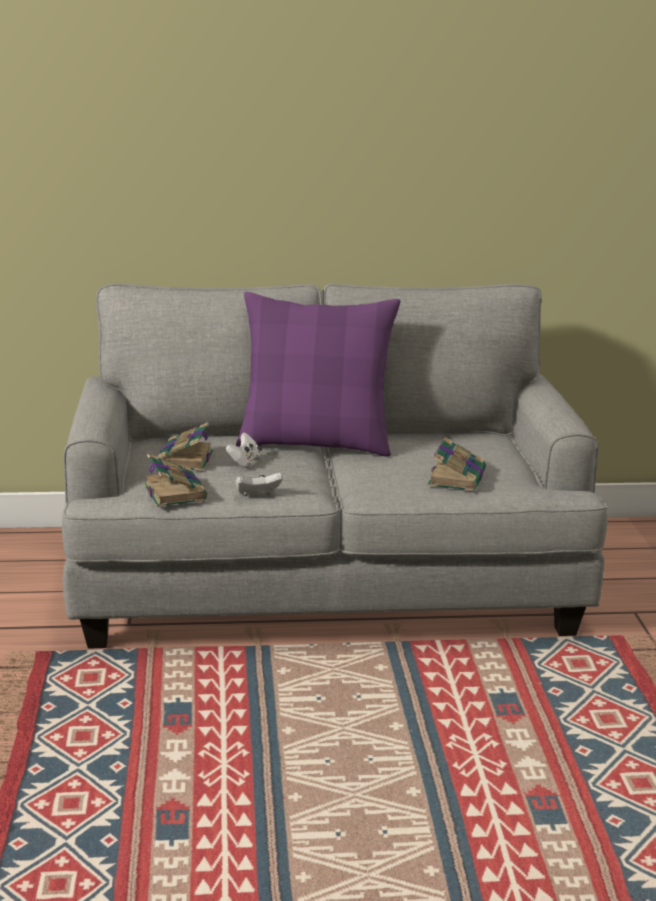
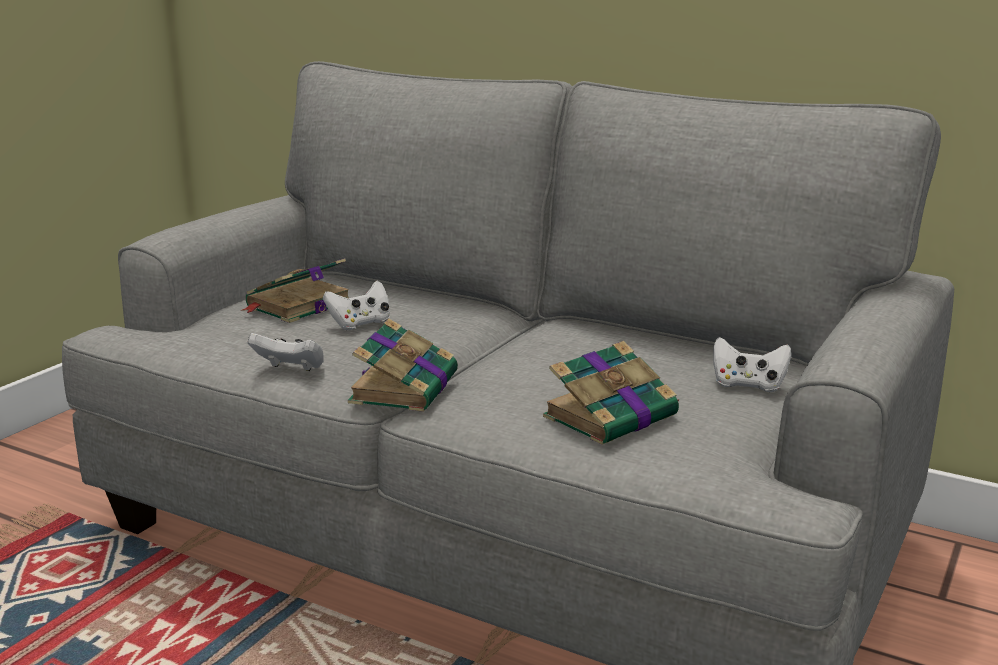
camera: 35 degrees right, 0 degrees up
(174, 492) = (205, 340): book -> book (405, 387)
(315, 444) = (499, 321): purple pillow -> none
(490, 449) = (748, 385): none -> white game controller

